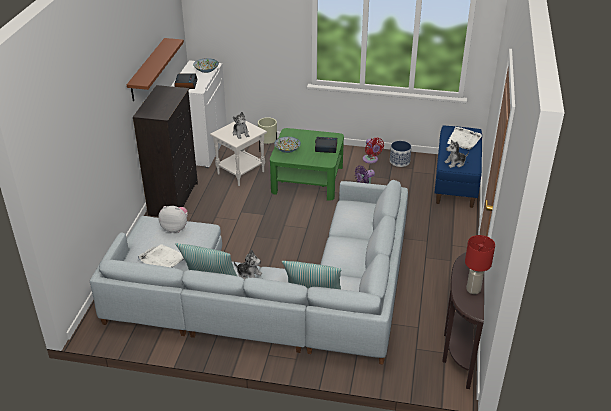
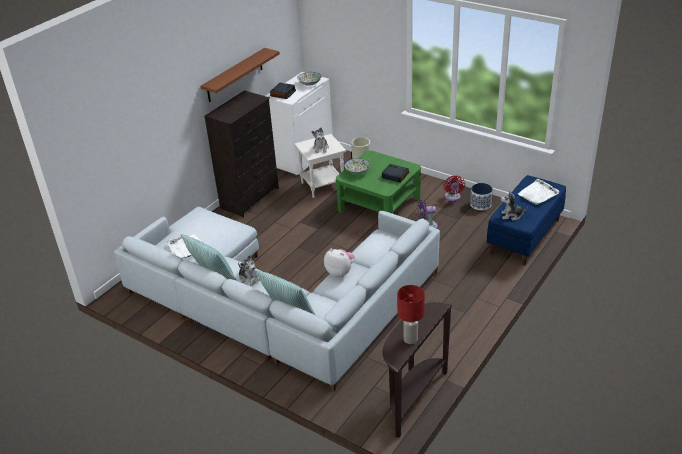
camera: 25 degrees right, 0 degrees up
(175, 228) = (216, 223): plush toy -> plush toy (340, 272)

